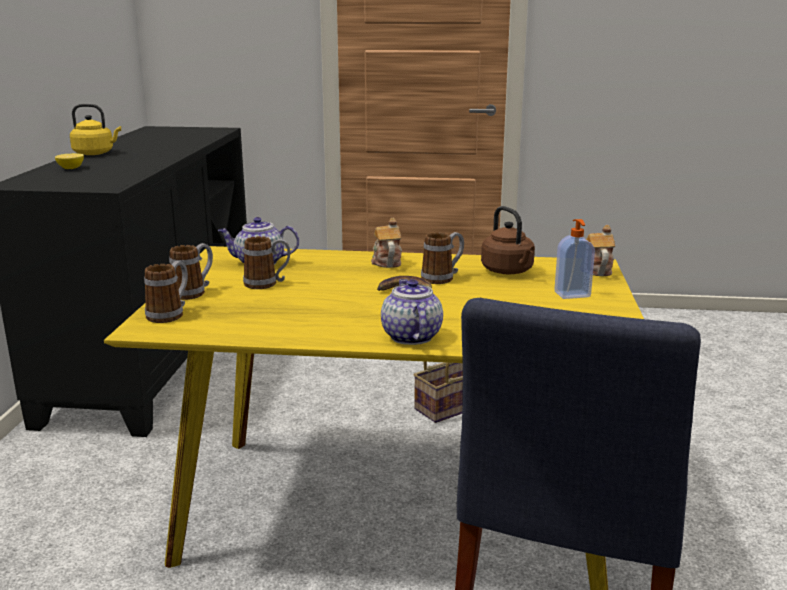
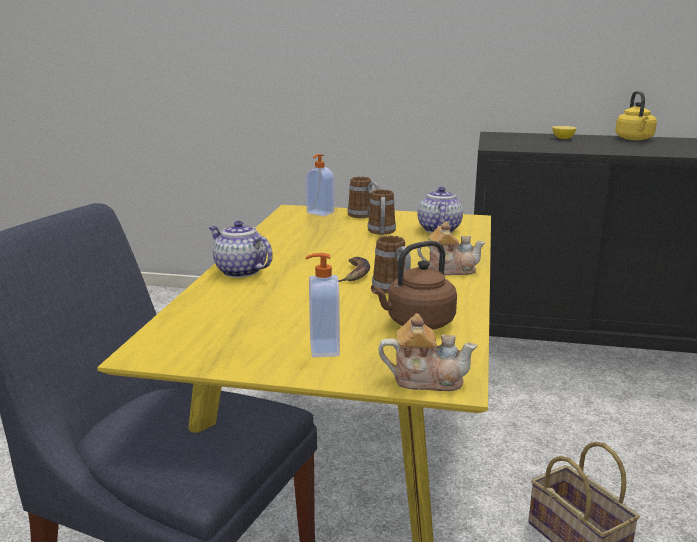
camera: 95 degrees right, 0 degrees up
(170, 314) = (319, 213): mug -> soap dispenser
(410, 336) = (239, 271): teapot -> teapot turned 135 degrees counterclockwise

